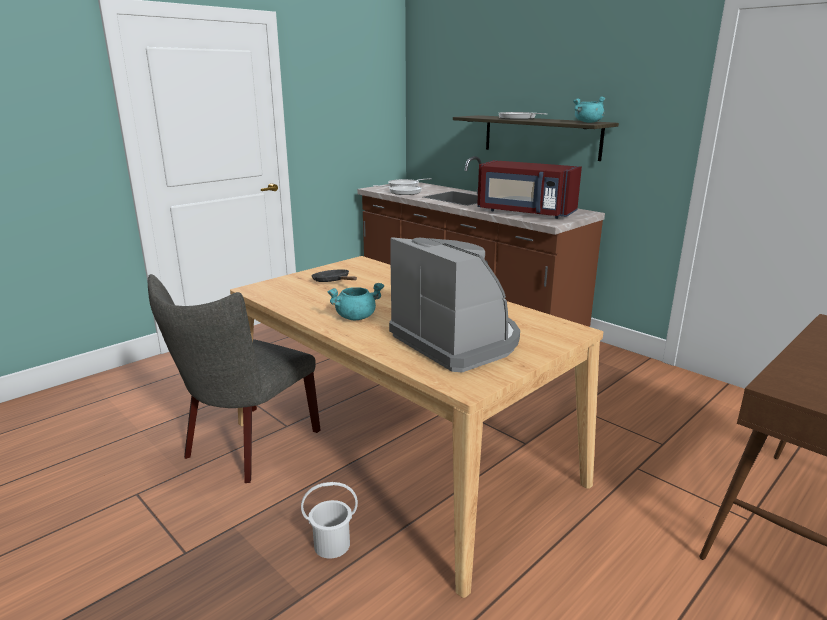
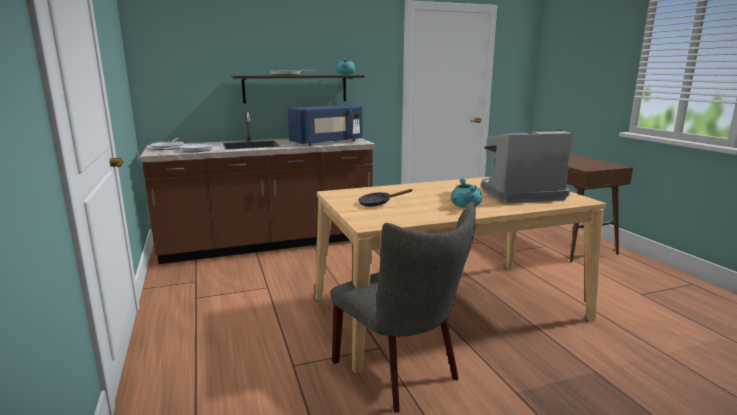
camera: 65 degrees left, 5 degrees down
(332, 545) = (546, 352): white bucket -> none
(525, 212) = (328, 142): red microwave -> blue microwave

